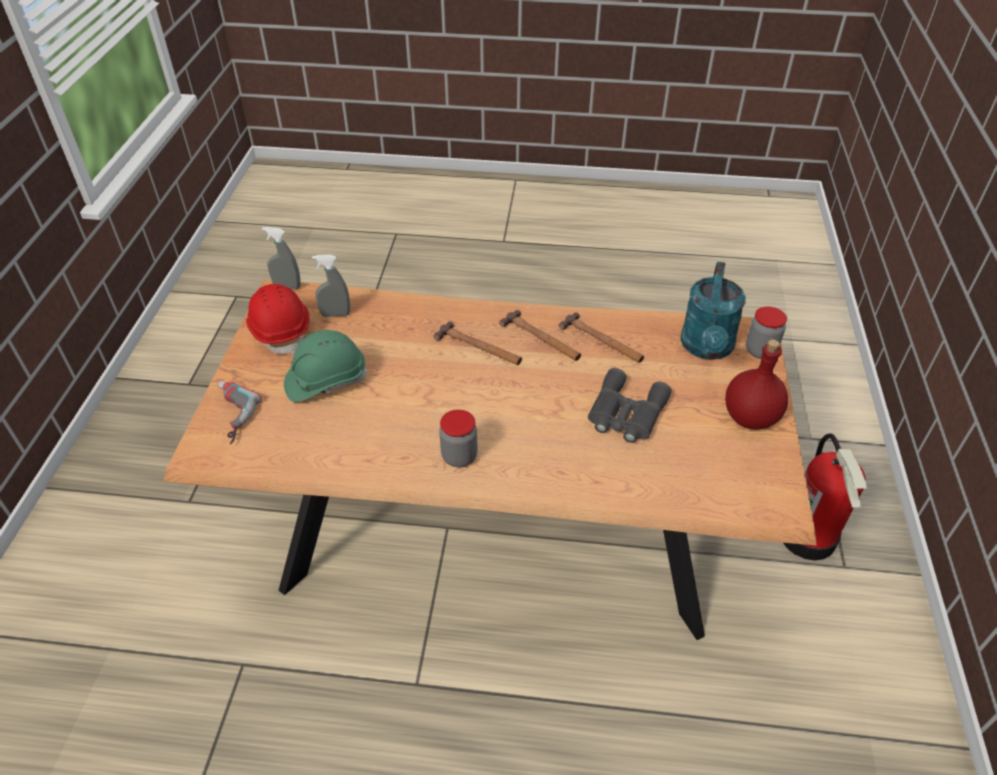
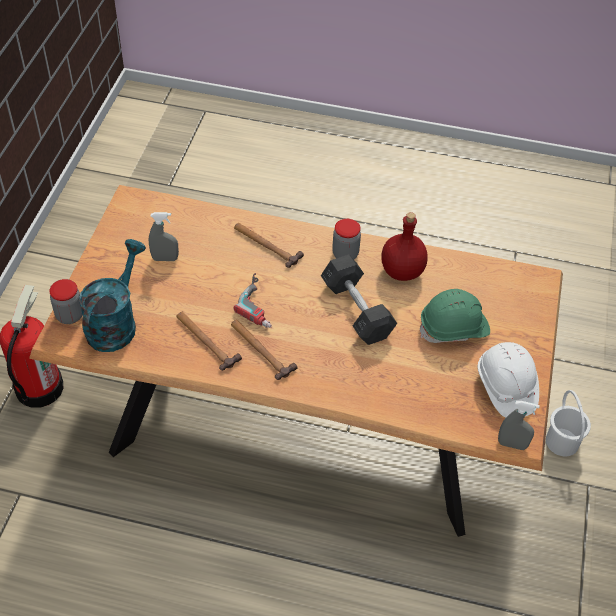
camera: 175 degrees left, 5 degrees up
(201, 544) = (562, 441): none -> white bucket
(227, 415) = (529, 306): power drill -> power drill (261, 304)
(281, 330) = (505, 387): red hard hat -> white hard hat
(335, 314) = (456, 401): grey spray bottle -> grey spray bottle (165, 258)
(440, 389) = (357, 310): none -> grey dumbbell
(479, 347) = (319, 347): hammer -> hammer (266, 245)
(625, 414) = (211, 272): grey binoculars -> none
(749, 417) = (116, 259): red bottle -> red bottle (403, 271)

